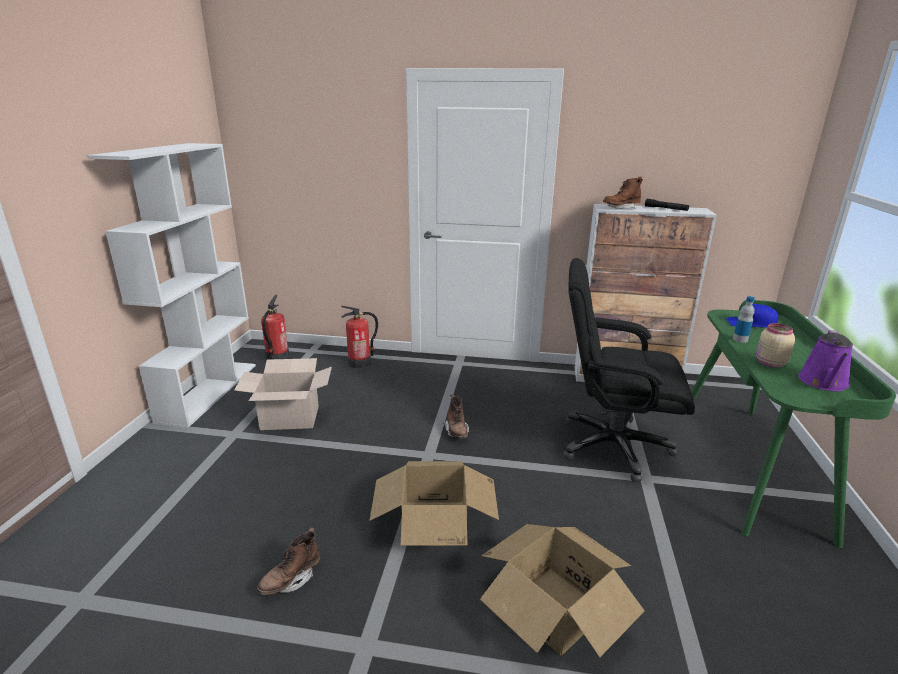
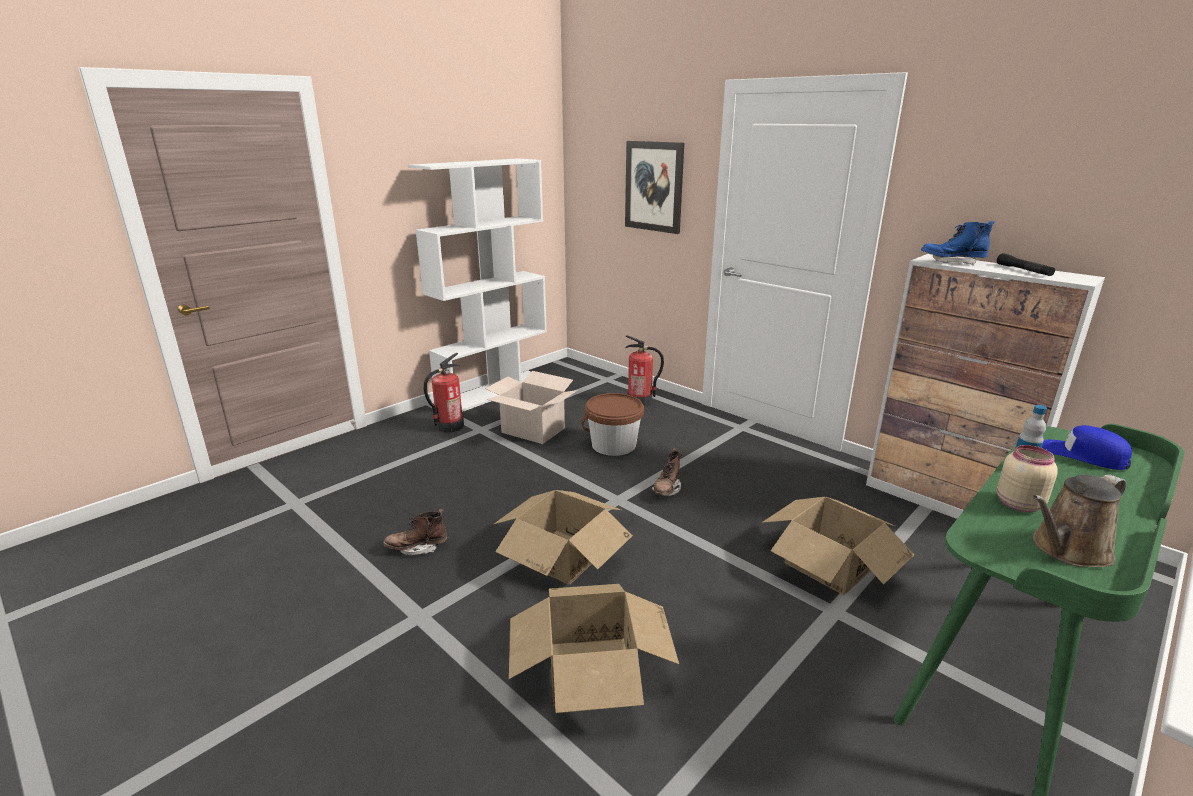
camera: 35 degrees right, 0 degrees up
(277, 357) = (572, 378): fire extinguisher -> fire extinguisher (449, 426)
(339, 165) = (654, 186): none -> picture
(377, 408) = (613, 445): none -> brown bucket
(612, 446) = (830, 564): black office chair -> cardboard box
(621, 208) = (952, 262): brown boot -> blue boot
(823, 383) = (1067, 550): purple watering can -> brown watering can

